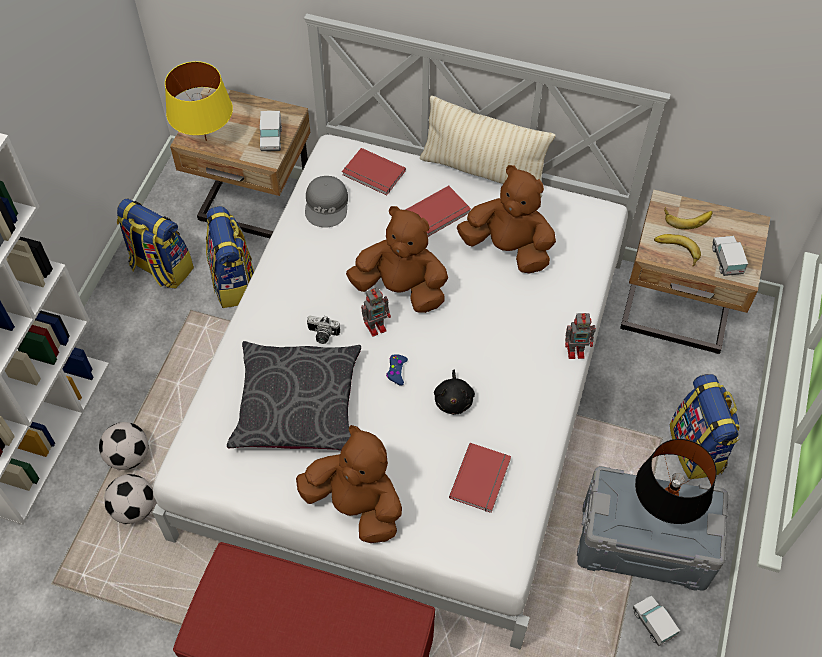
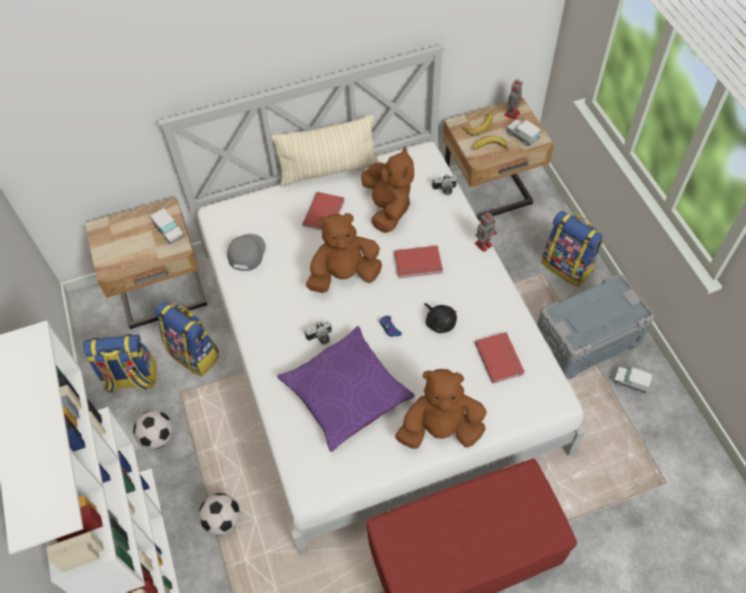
camera: 35 degrees left, 0 degrees up
(134, 508) = (259, 551): football -> football (158, 437)
(206, 140) = (121, 261): yellow table lamp -> none
(297, 404) = (346, 393): grey pillow -> purple pillow
(327, 205) = (246, 253): grey cap -> grey cap turned 135 degrees counterclockwise
(373, 174) = (258, 214): red book -> red book (418, 264)
(376, 326) = (351, 309): toy robot -> toy robot (512, 113)
(508, 248) = (388, 208): brown plush toy -> brown plush toy turned 90 degrees clockwise
(586, 266) = (445, 190): none -> camera
(664, 508) = (597, 307): black table lamp -> none

